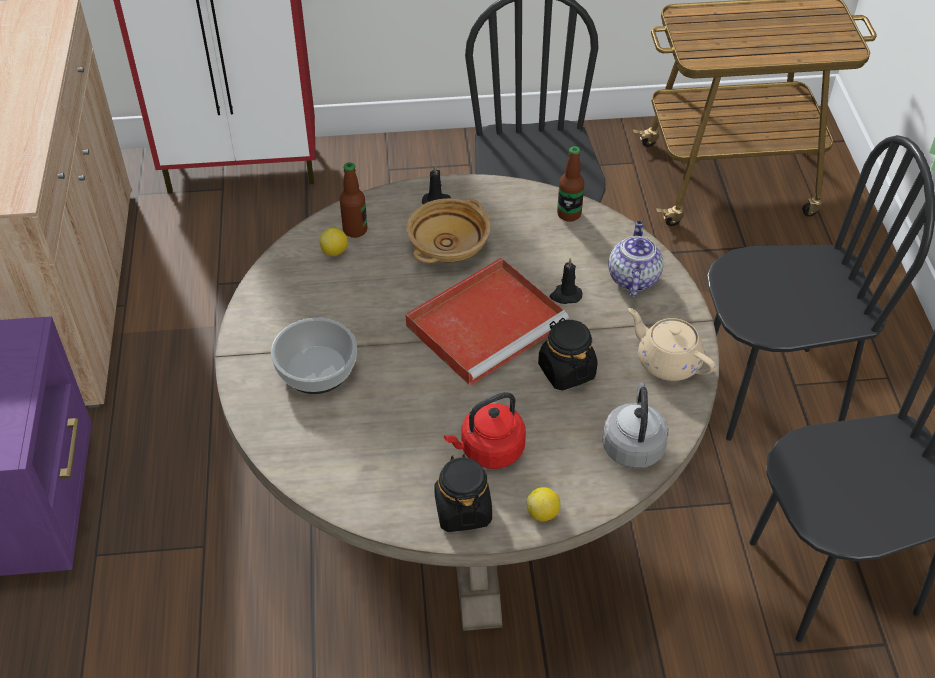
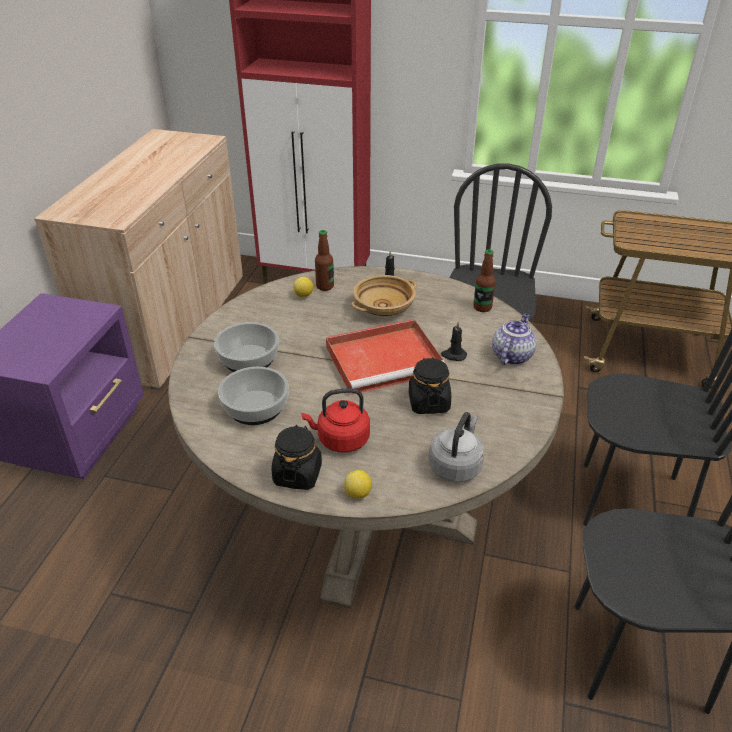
camera: 20 degrees right, 10 degrees down
(364, 437) = (255, 408): none -> bowl
(667, 361) = (512, 415): beige teapot -> none

